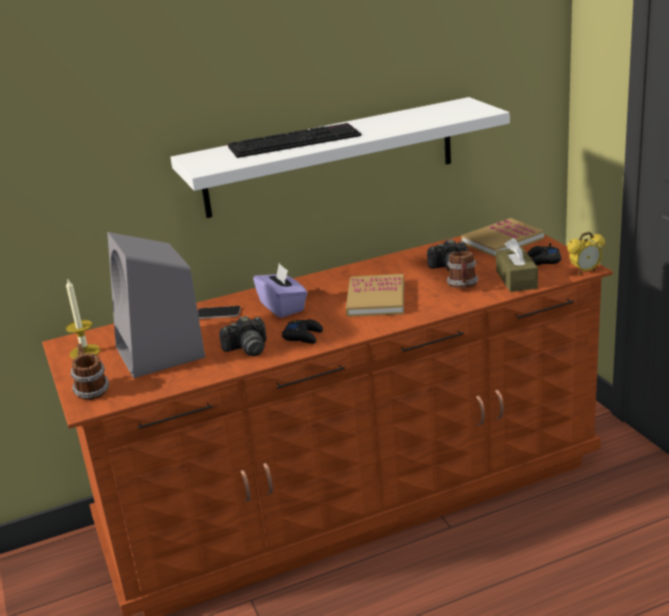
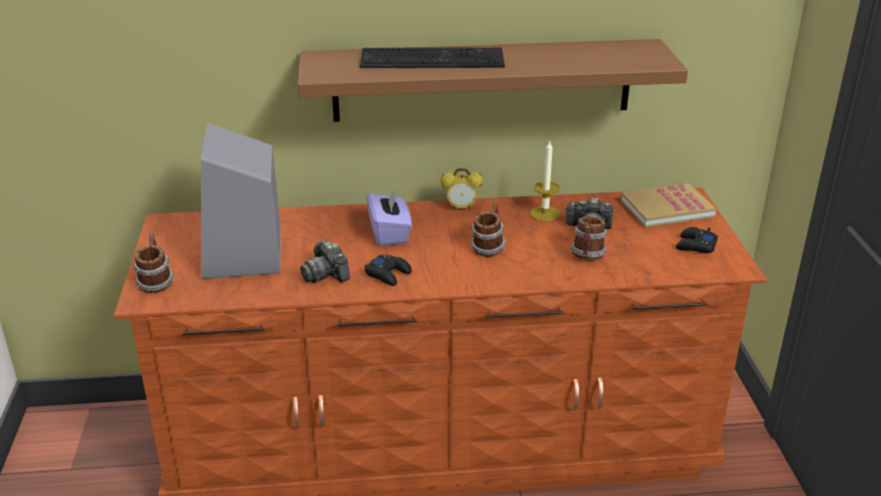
camera: 15 degrees right, 5 degrees up
(85, 352) = (176, 236): candle -> candle (544, 213)
(218, 313) = (324, 224): phone -> none
(247, 349) = (326, 274): camera -> camera turned 60 degrees clockwise
(330, 157) = (482, 80): white shelf -> brown shelf
(376, 299) = (488, 248): book -> mug
(516, 279) = (651, 262): brown tissue box -> none
(585, 271) = (733, 272): alarm clock -> alarm clock (461, 208)

